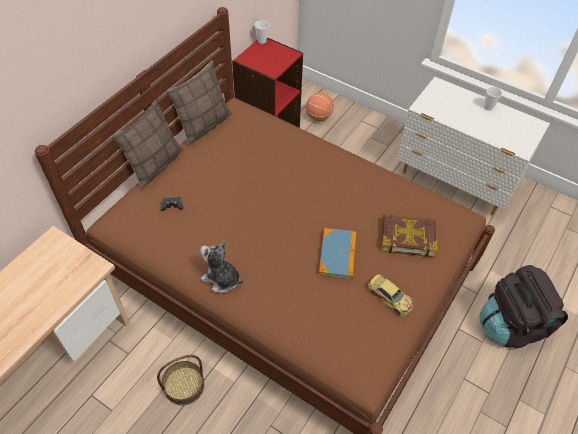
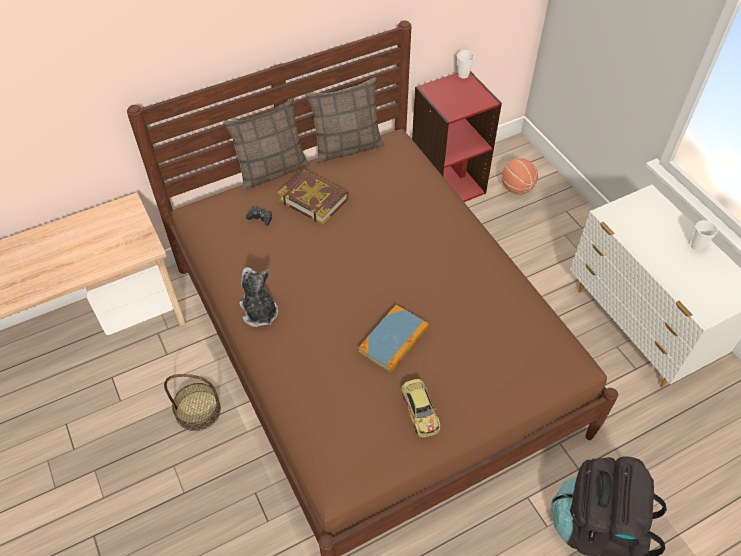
camera: 30 degrees right, 0 degrees up
(407, 237) = (486, 355): book -> book (314, 199)

